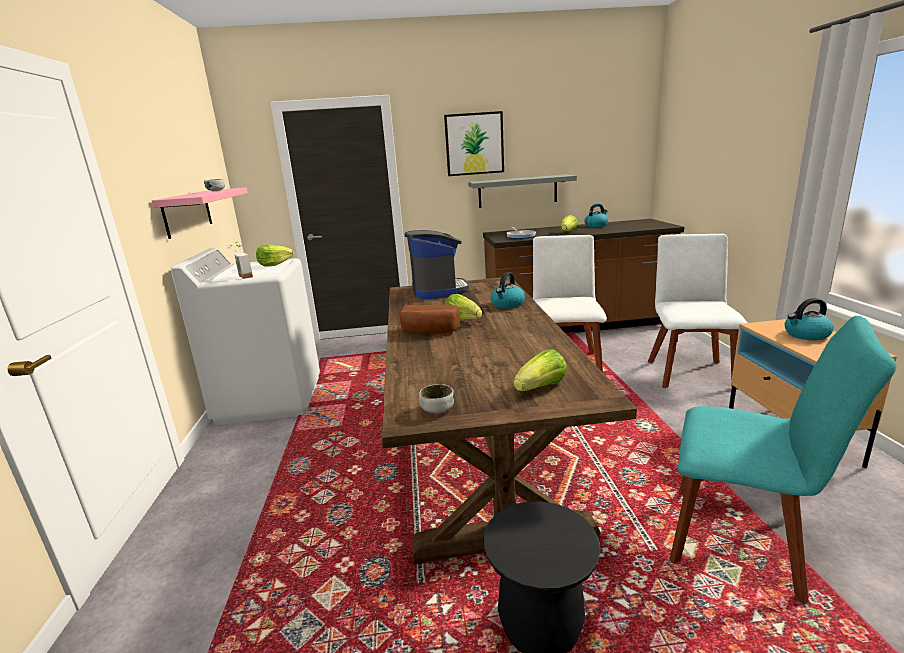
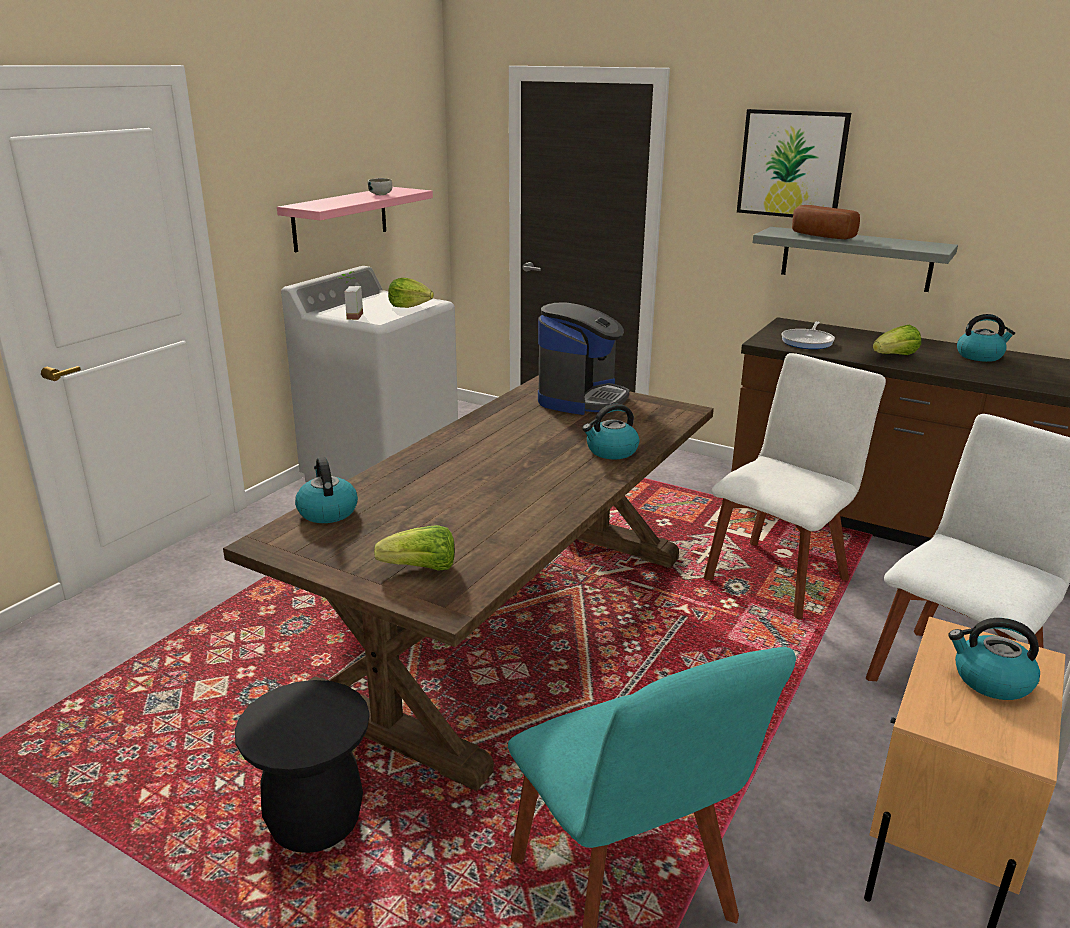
camera: 35 degrees right, 5 degrees up
(412, 386) = (327, 511): none -> kettle
(429, 332) = (458, 455): bread -> bread (820, 236)
(437, 410) = (301, 545): bowl -> none
(462, 320) = (520, 453): lettuce -> none

